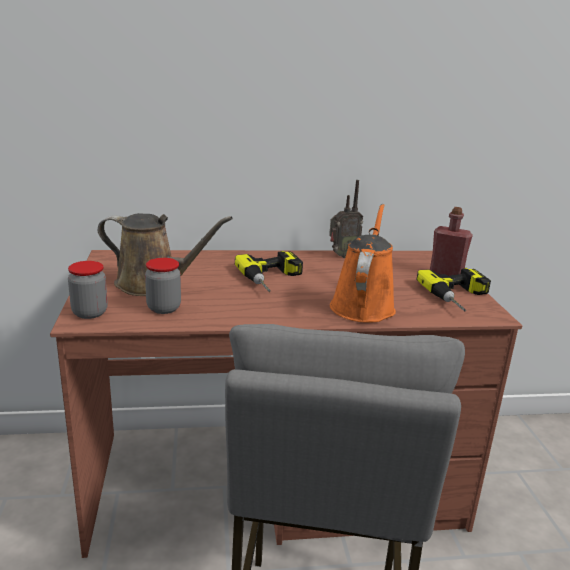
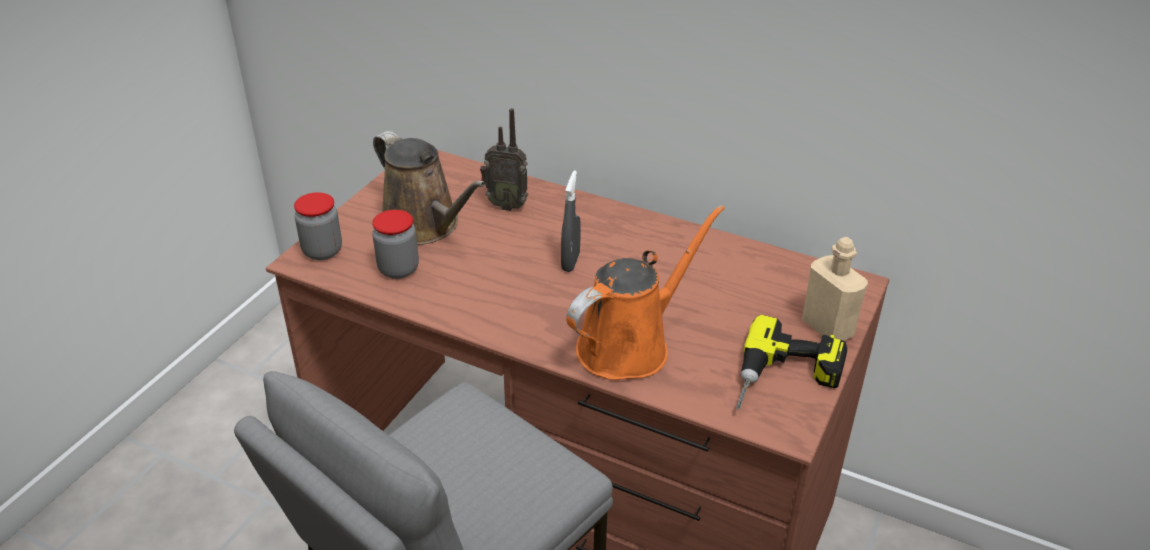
camera: 35 degrees right, 15 degrees up
(274, 279) = (570, 262): power drill -> grey spray bottle
(342, 256) = (713, 244): radio -> radio (506, 204)
(446, 273) = (827, 328): red bottle -> beige bottle

